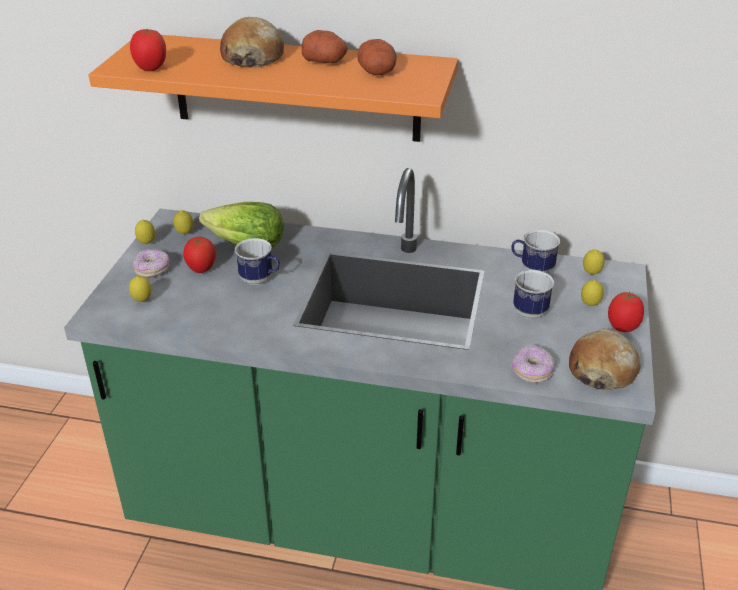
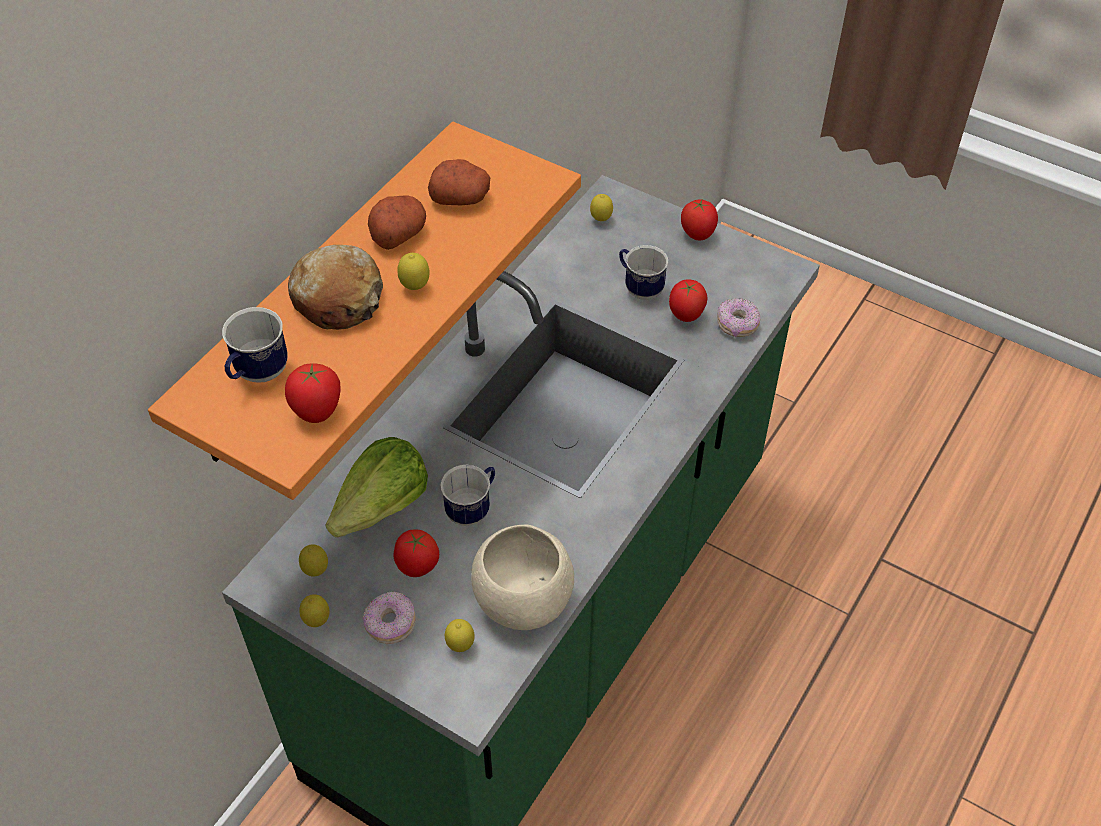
camera: 70 degrees left, 15 degrees up
(189, 319) = (524, 599): none -> beige bowl
(519, 340) = (685, 316): none -> tomato
(532, 269) = (570, 260): mug -> mug (257, 375)
(589, 305) = (652, 243): lemon -> lemon (415, 288)
(602, 370) = (753, 275): bread -> none

